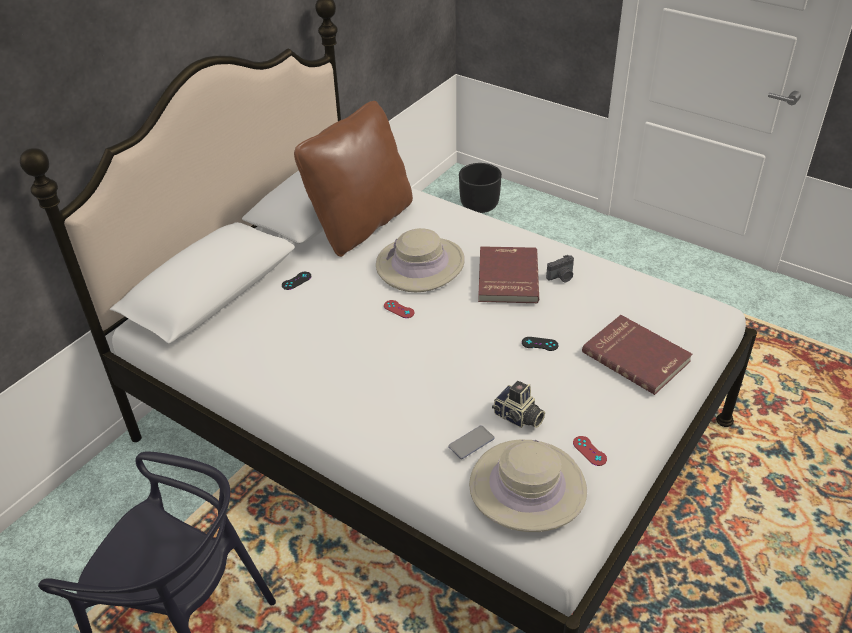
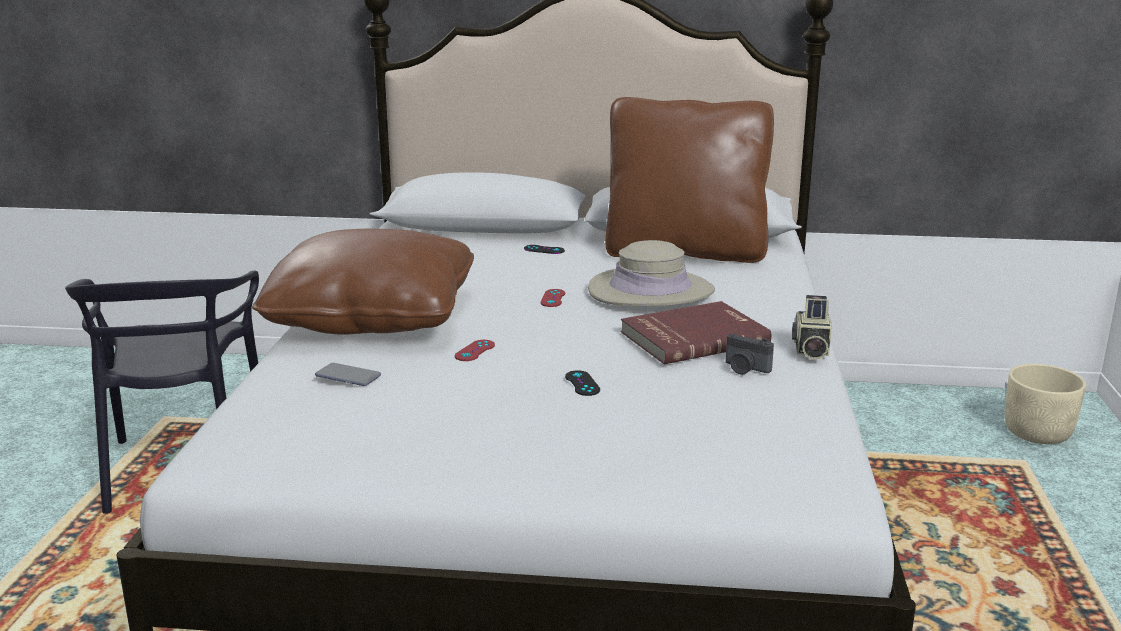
camera: 60 degrees right, 20 degrees down
(361, 405) = (372, 317): none -> brown pillow
(479, 205) = (1037, 434): black planter -> beige planter
(518, 417) = (416, 392): camera -> camera (810, 350)
(527, 487) = (291, 421): beige hat -> none
(589, 451) = (393, 453): red game controller -> red game controller (475, 351)
(637, 356) = (633, 451): red book -> none

